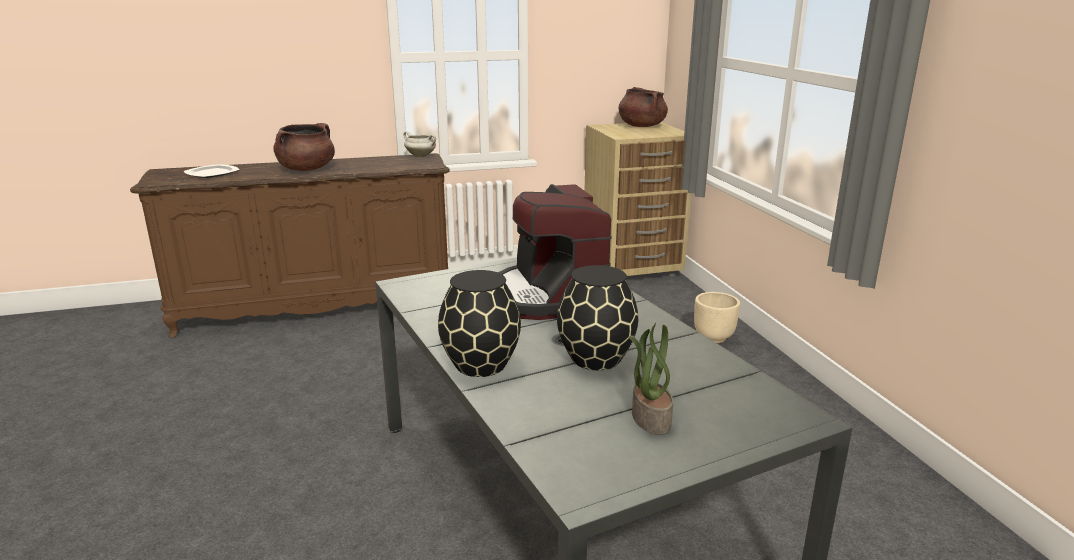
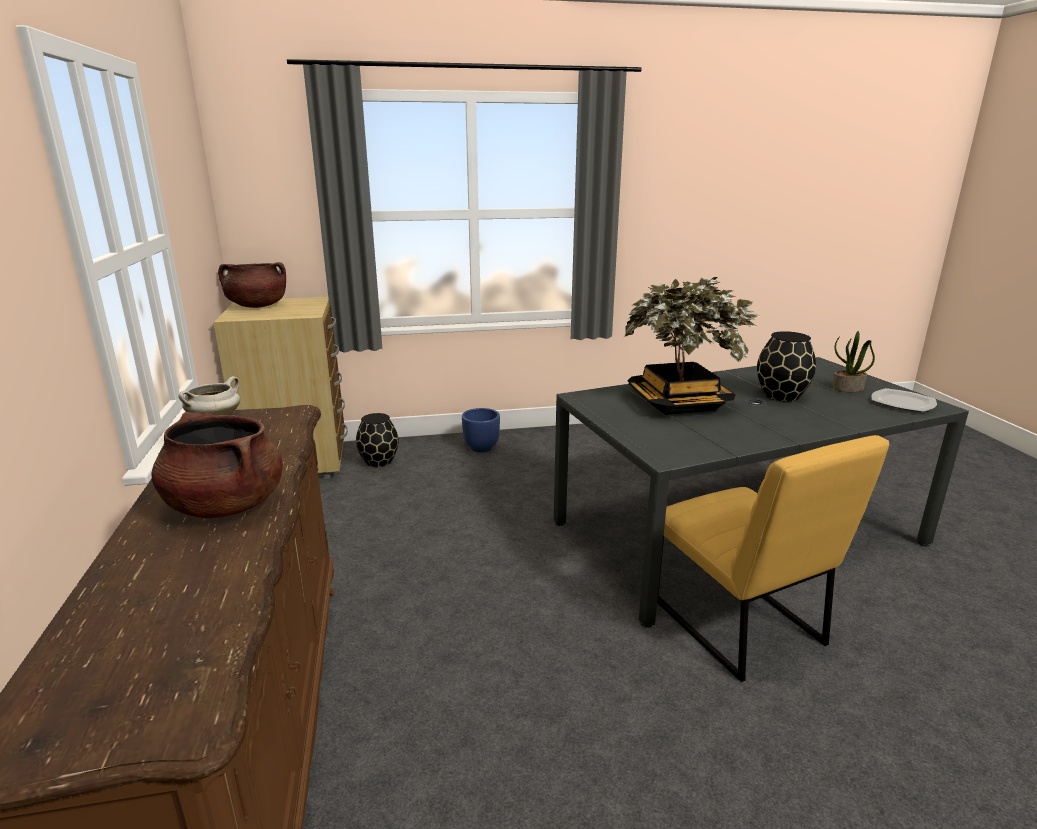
camera: 85 degrees left, 0 degrees up
(213, 173) = (151, 625): plate -> plate (902, 402)
(386, 483) = (738, 623): none -> yellow chair
(482, 364) = (815, 425): black vase -> black vase (379, 461)
(549, 297) = (678, 403): coffee machine -> potted plant
(714, 338) = (481, 448): beige planter -> blue planter

